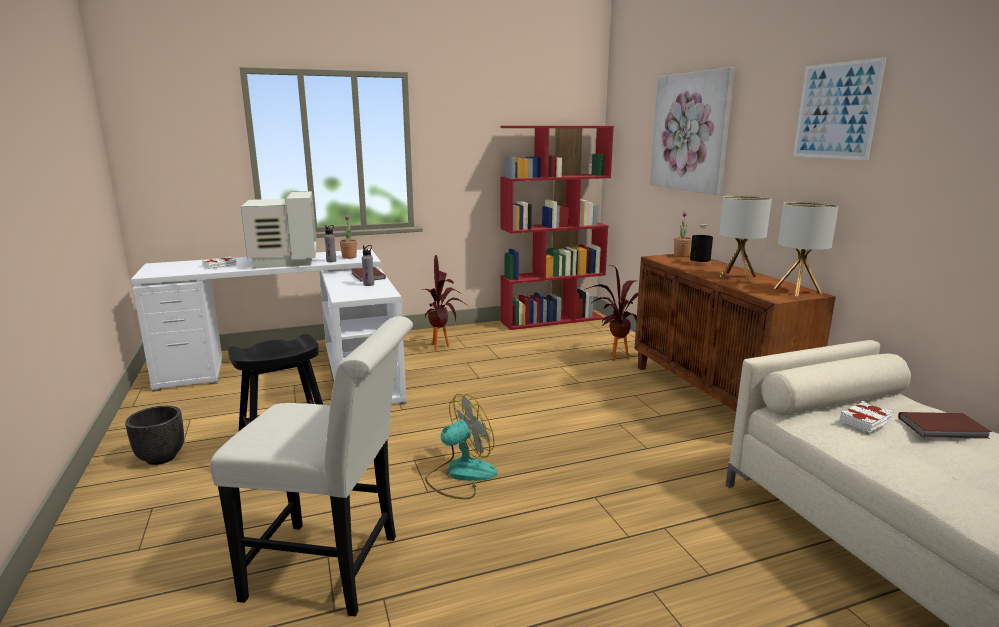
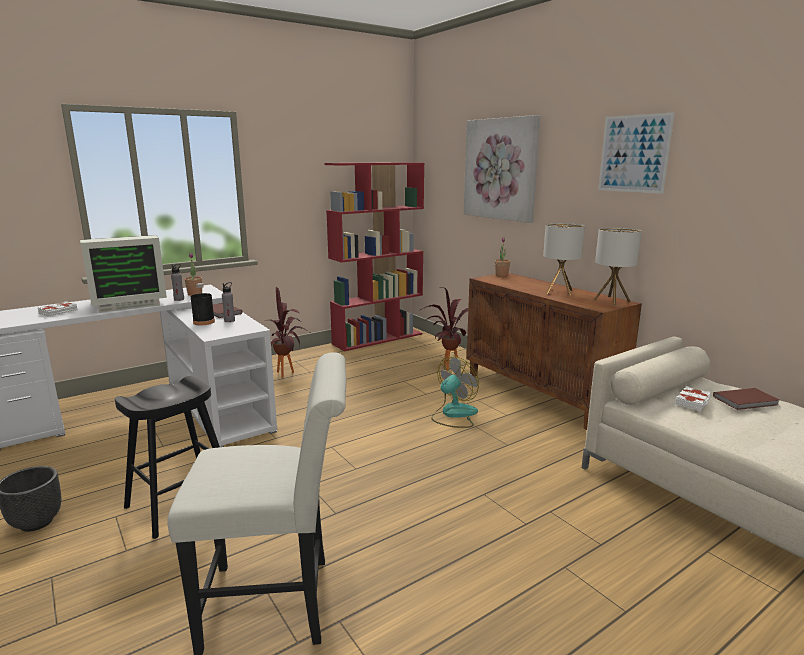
camera: 15 degrees left, 0 degrees up
(284, 261) = (127, 302): monitor -> monitor turned 90 degrees clockwise
(461, 475) = (359, 492): fan -> fan (453, 414)
(699, 263) = (521, 281): black bottle -> black bottle (204, 322)

